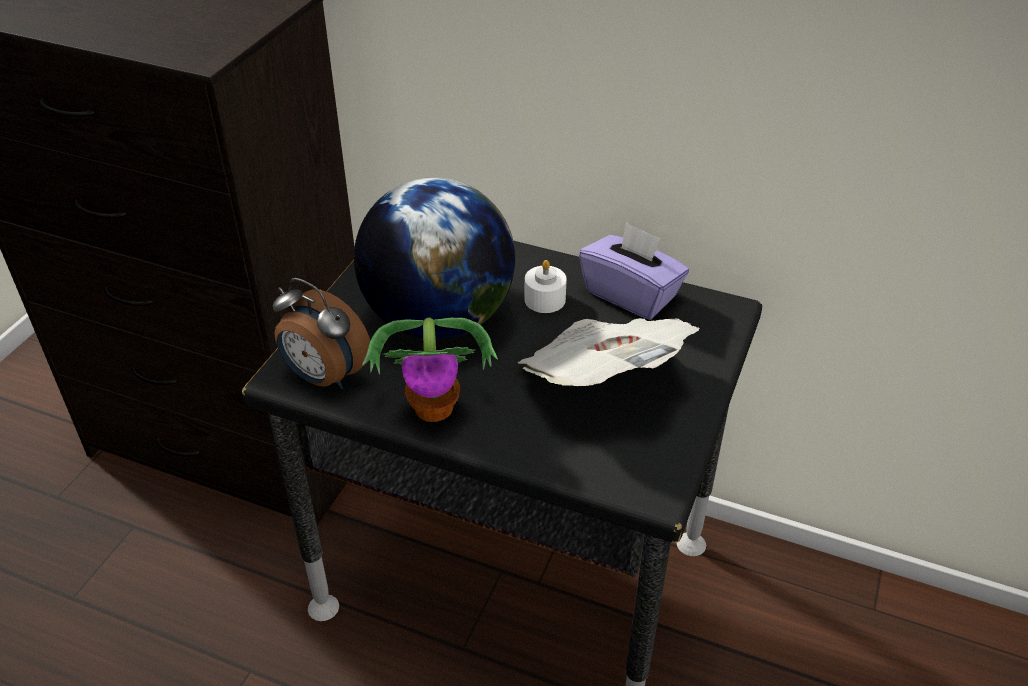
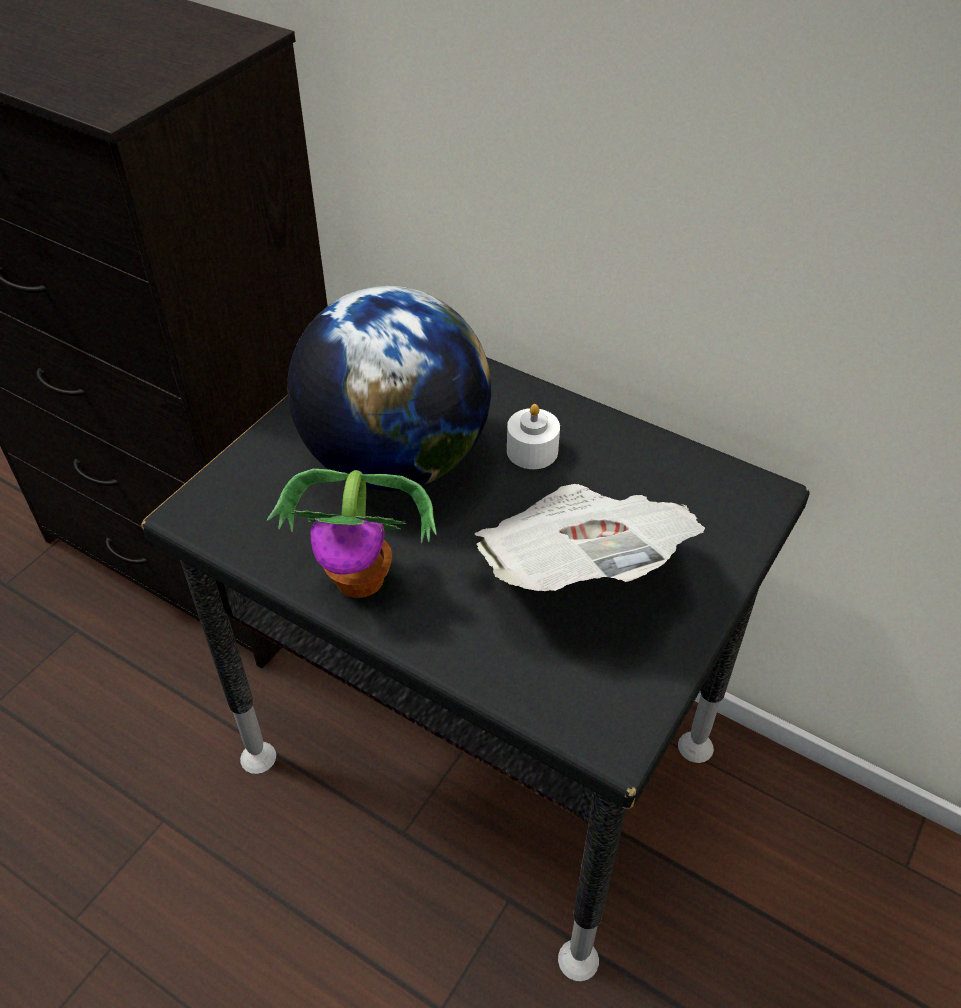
camera: 10 degrees right, 5 degrees up
(324, 377) = (240, 519): alarm clock -> none
(631, 294) = (642, 457): purple tissue box -> none

